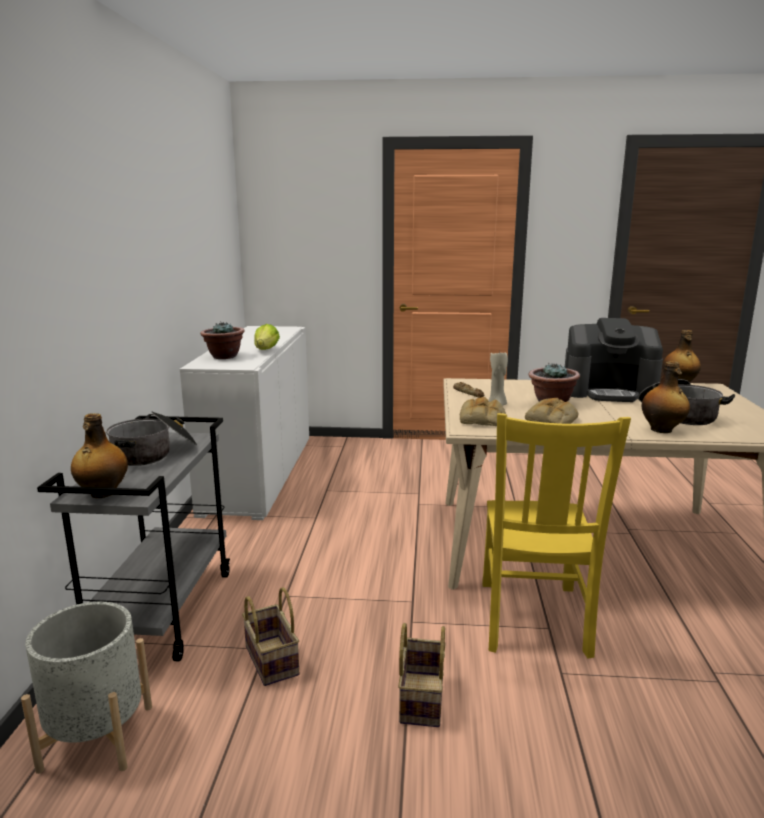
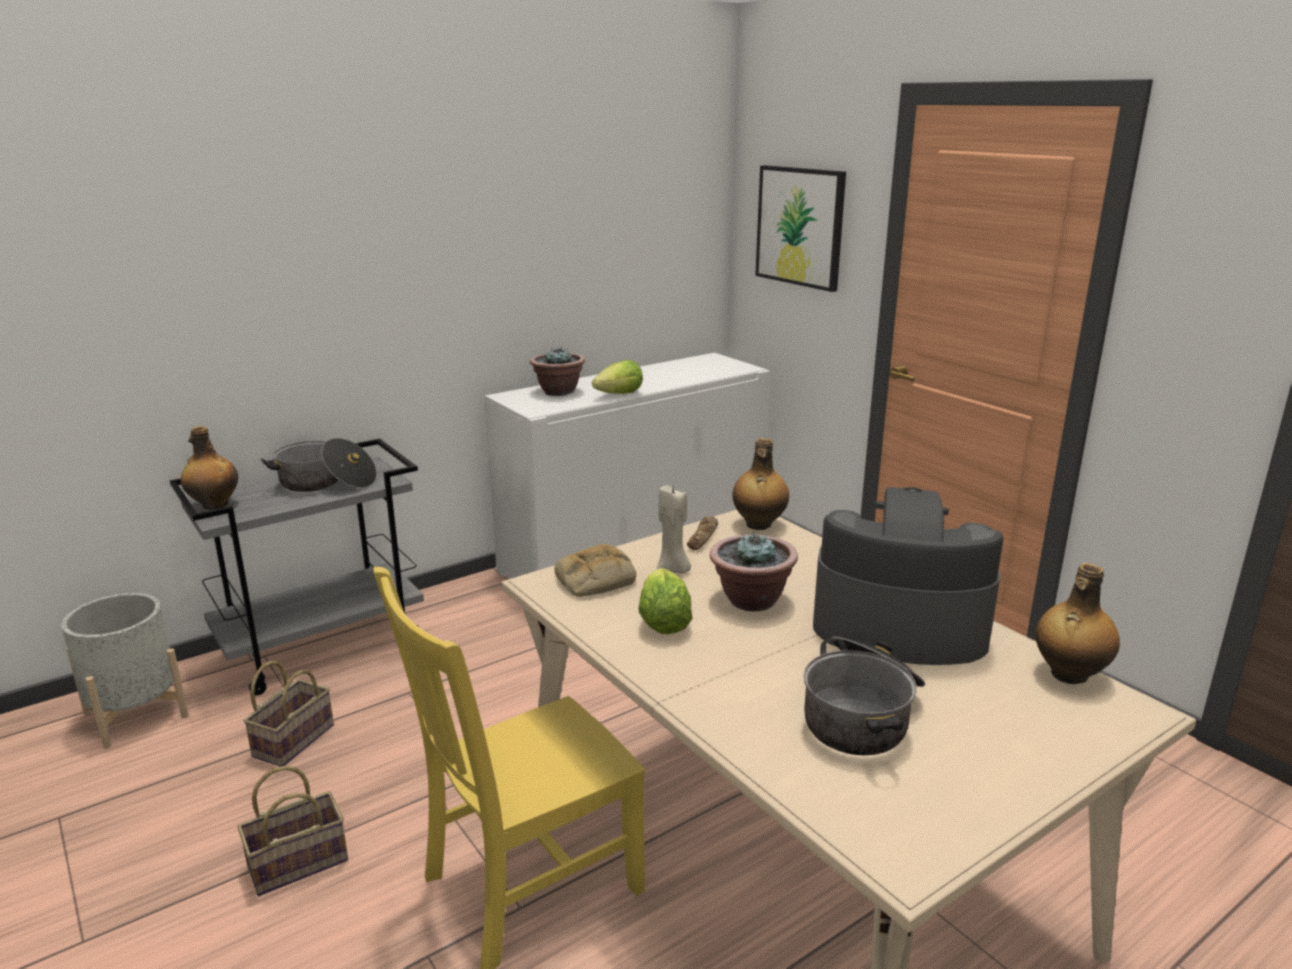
camera: 50 degrees right, 5 degrees up
(309, 229) = (800, 226): none -> picture
(552, 420) = (663, 622): bread -> lettuce
(609, 391) = (898, 625): coffee machine -> coffee machine turned 135 degrees clockwise
(662, 430) = (745, 717): bottle -> bottle (758, 525)

